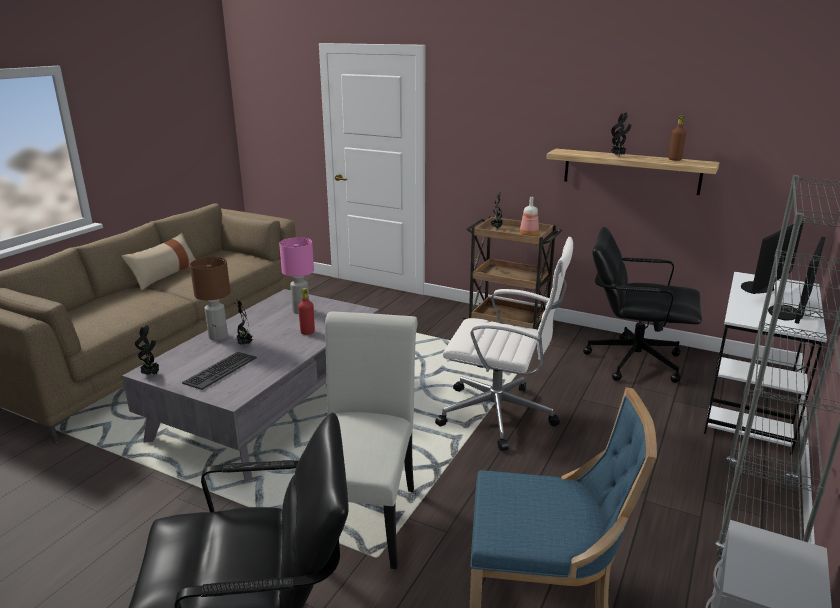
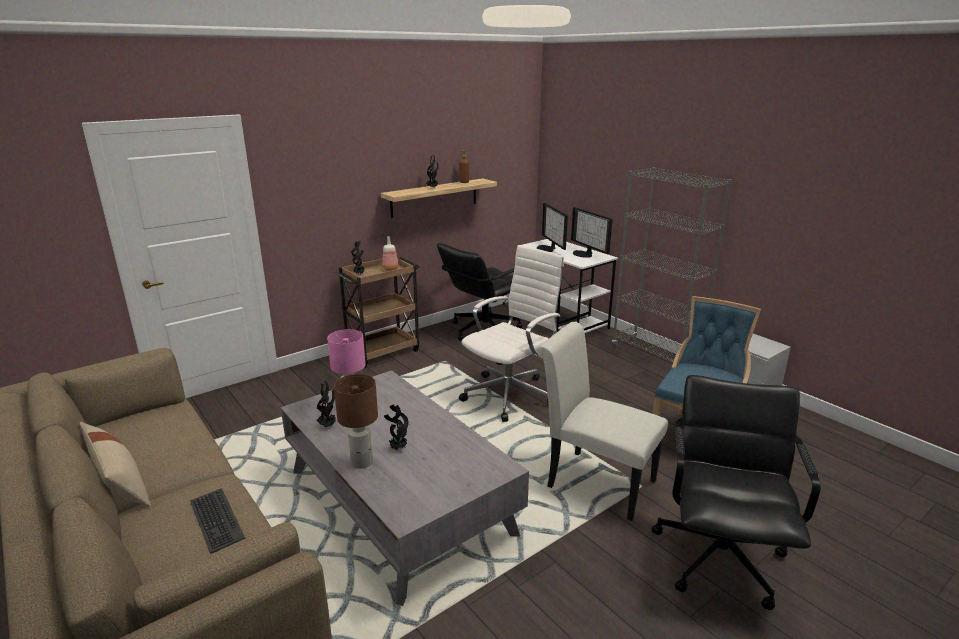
camera: 65 degrees left, 0 degrees up
(151, 374) = (416, 515): potted plant -> potted plant (328, 425)
(220, 370) = (443, 469): keyboard -> keyboard (216, 520)
(307, 332) = (405, 411): red bottle -> none

